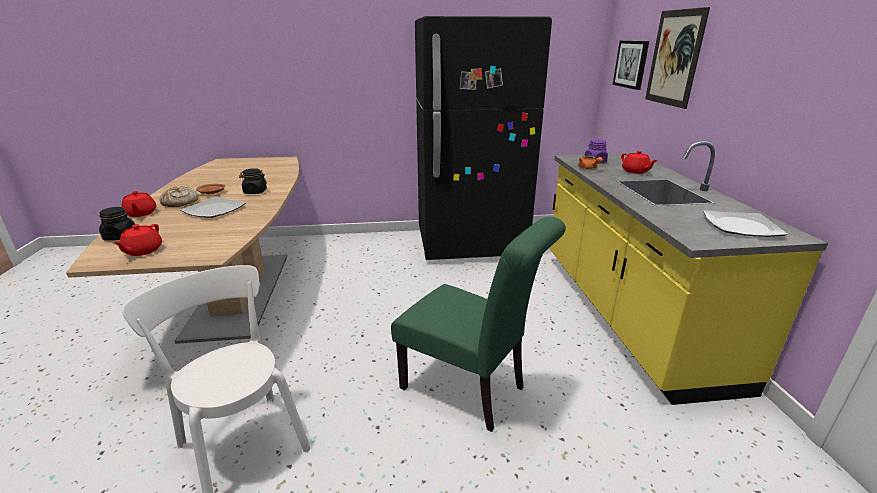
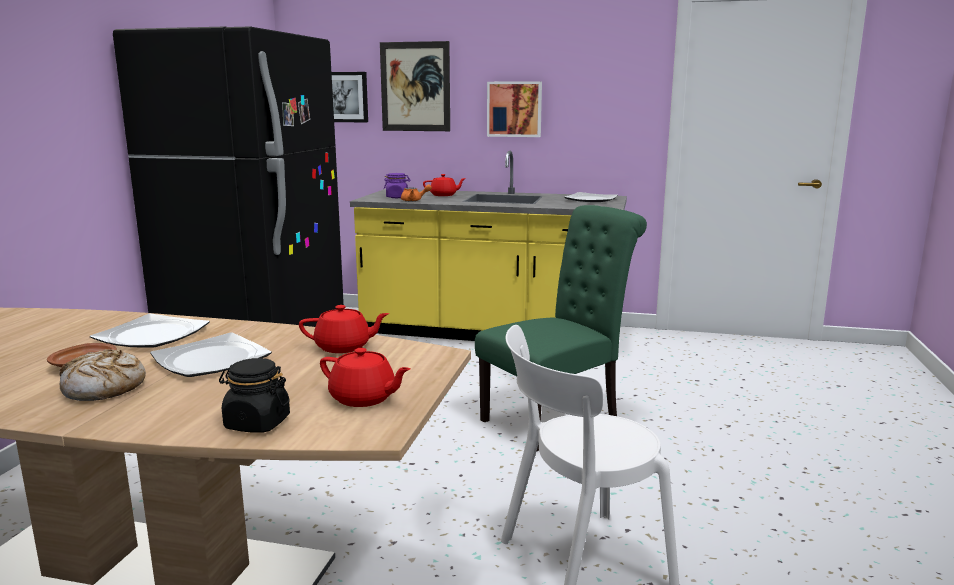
camera: 70 degrees left, 10 degrees down
(140, 213) = (119, 419): red teapot -> red teapot (344, 347)
(255, 192) = (152, 335): black jar -> plate
(743, 93) = (514, 109): none -> picture

